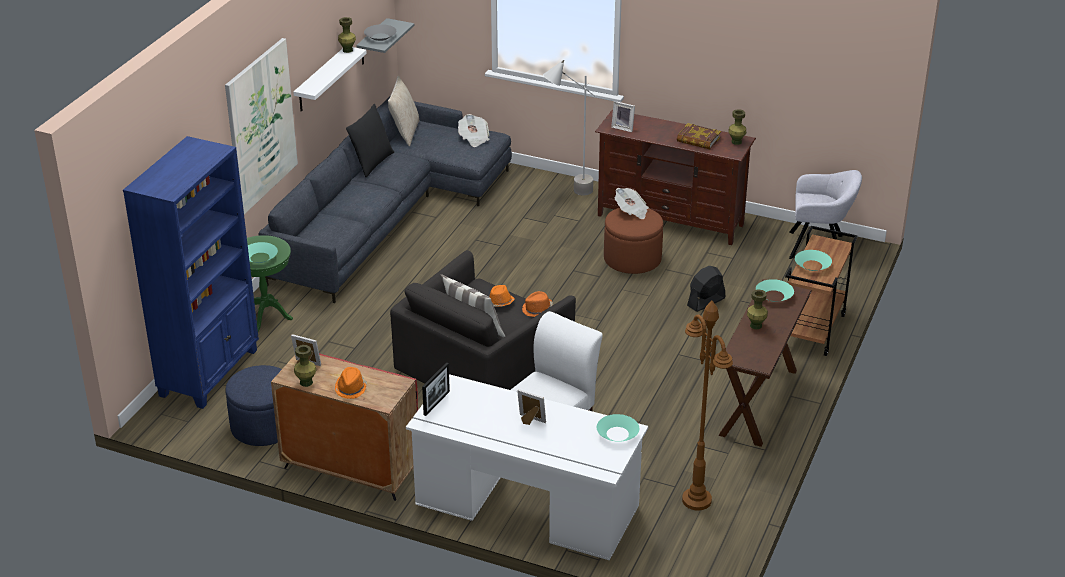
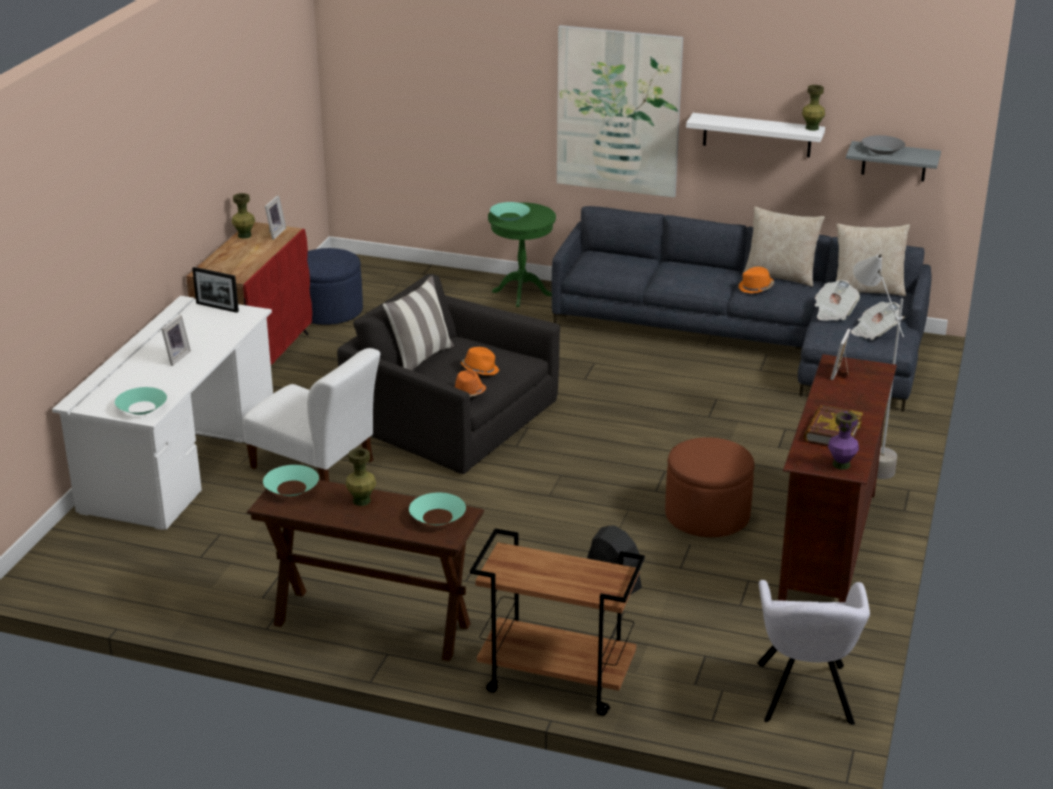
camera: 85 degrees right, 5 degrees down
(210, 372) = (418, 277): blue bookcase -> none
(351, 388) = (231, 255): orange hat -> orange hat (756, 288)
(371, 163) = (780, 276): black pillow -> beige pillow
(631, 211) = (730, 453): newspaper -> newspaper (833, 312)
(697, 500) = (171, 573): brown floor lamp -> none
(736, 142) = (841, 465): green vase -> purple vase
(812, 265) = (545, 565): turquoise bowl -> turquoise bowl (291, 488)

